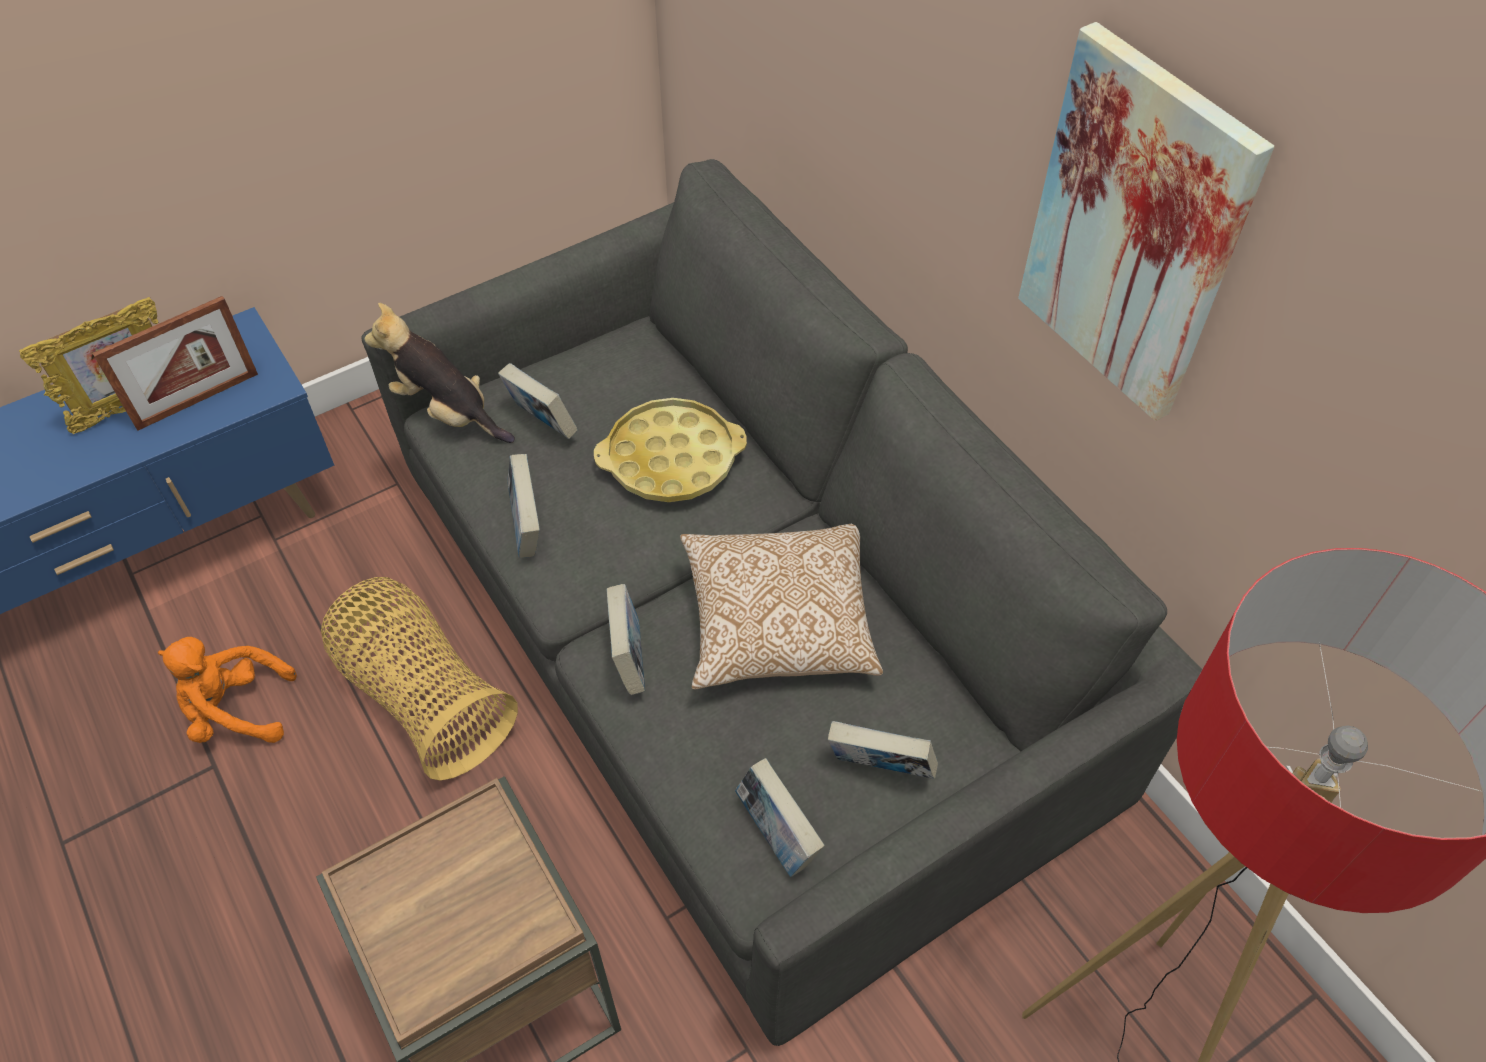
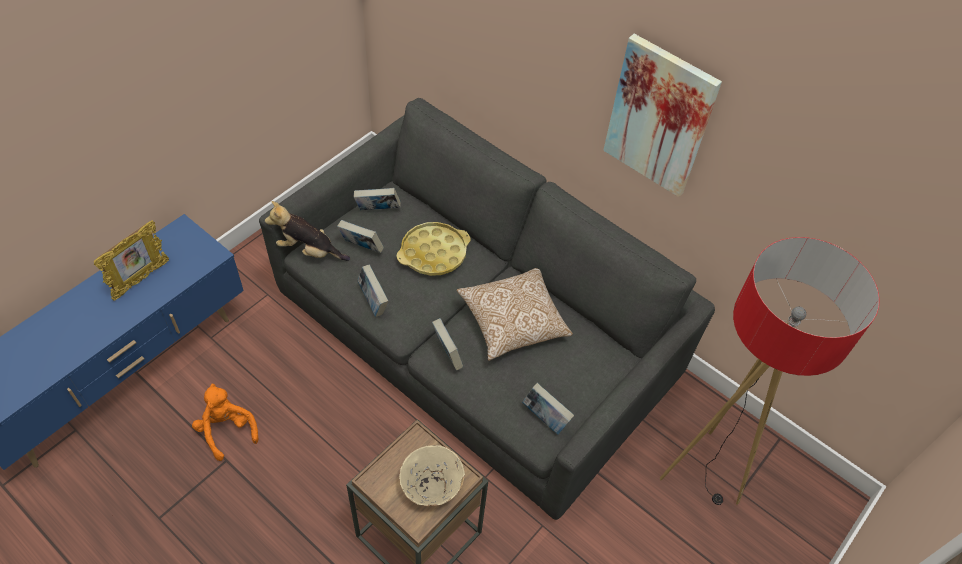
camera: 20 degrees left, 0 degrees up
(197, 400) = (175, 269): picture frame -> none
(236, 711) = (227, 430): orange plush toy -> orange plush toy turned 75 degrees clockwise
(424, 697) = (325, 401): basket -> none
(474, 923) = (431, 485): none -> beige bowl
(879, 769) = (581, 378): book -> book (378, 210)

